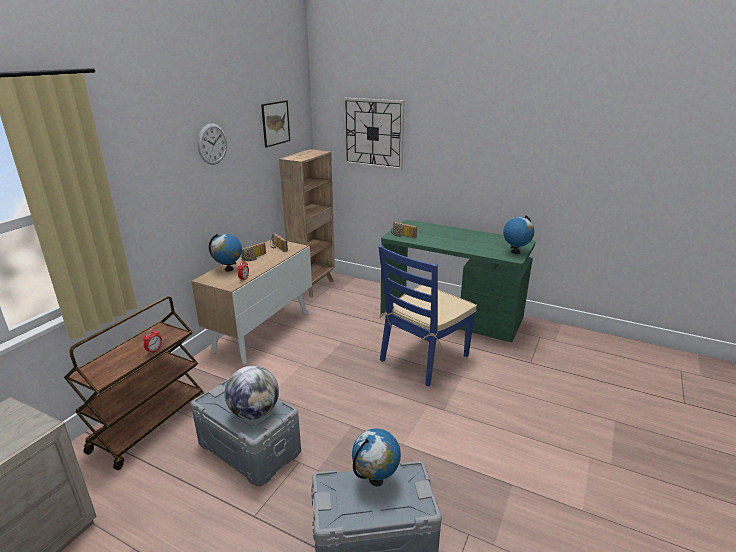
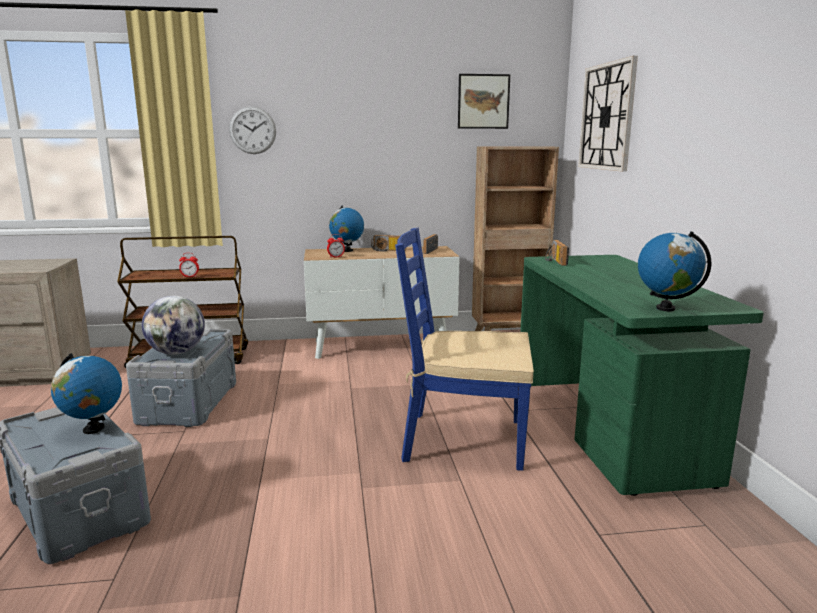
camera: 55 degrees right, 10 degrees down
(212, 144) = (368, 108): wall clock -> wall clock (252, 130)

